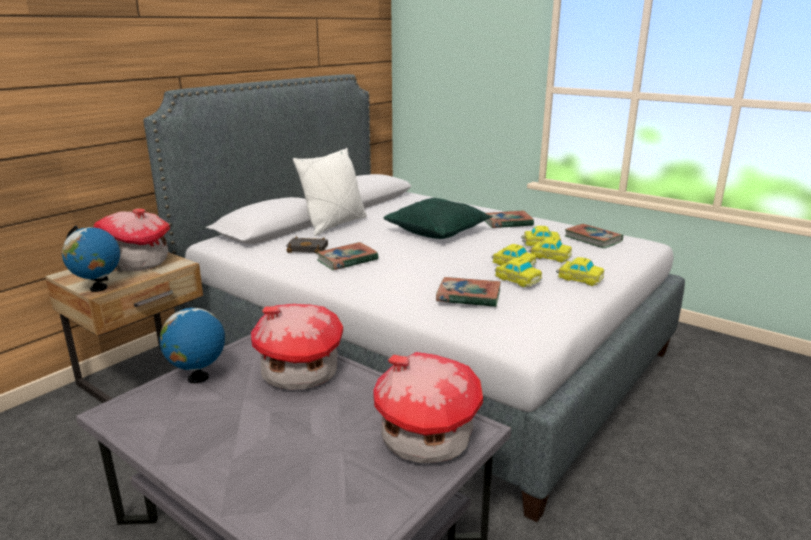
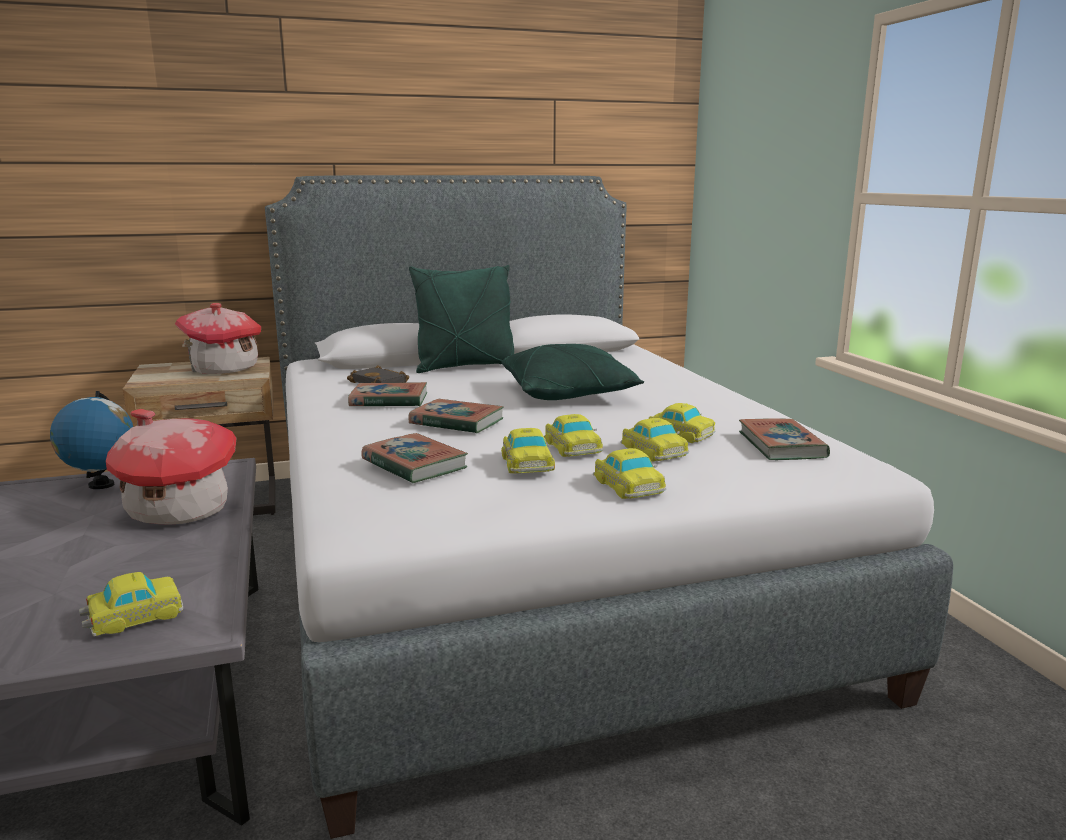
camera: 35 degrees right, 5 degrees down
(98, 288) = (147, 381): globe -> none
(335, 225) = (465, 366): white pillow -> green pillow
(424, 439) = (133, 616): toy house -> toy car
(508, 223) = (692, 402): book -> book (456, 422)

